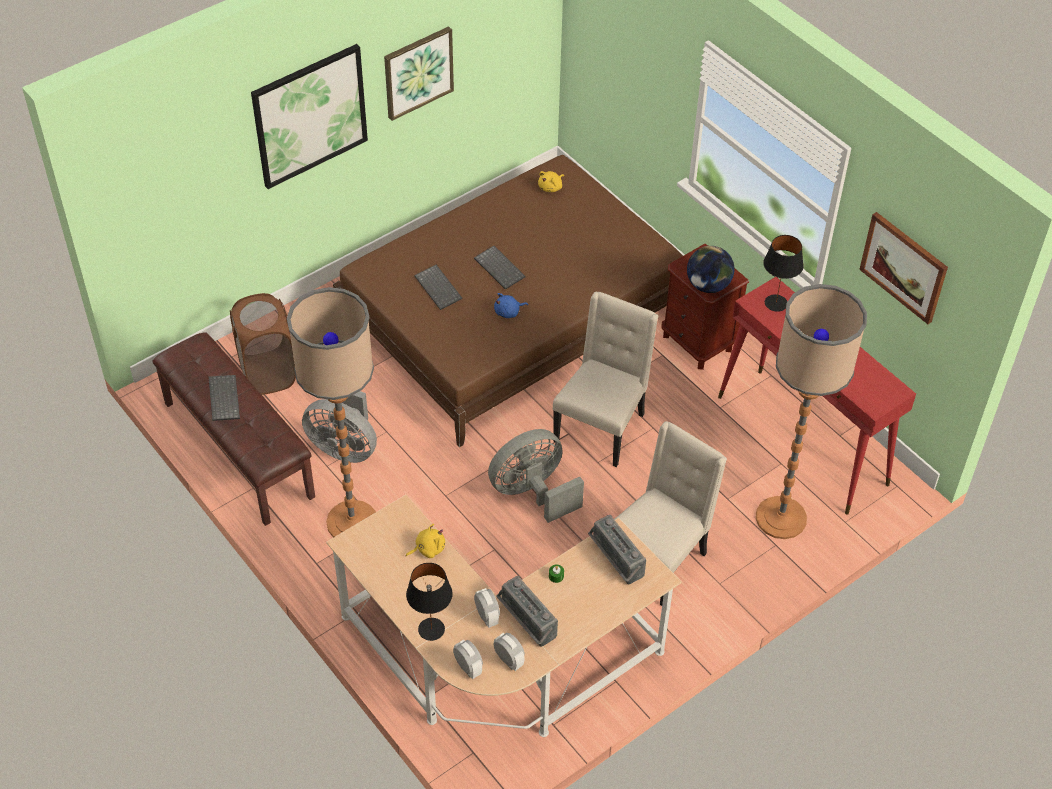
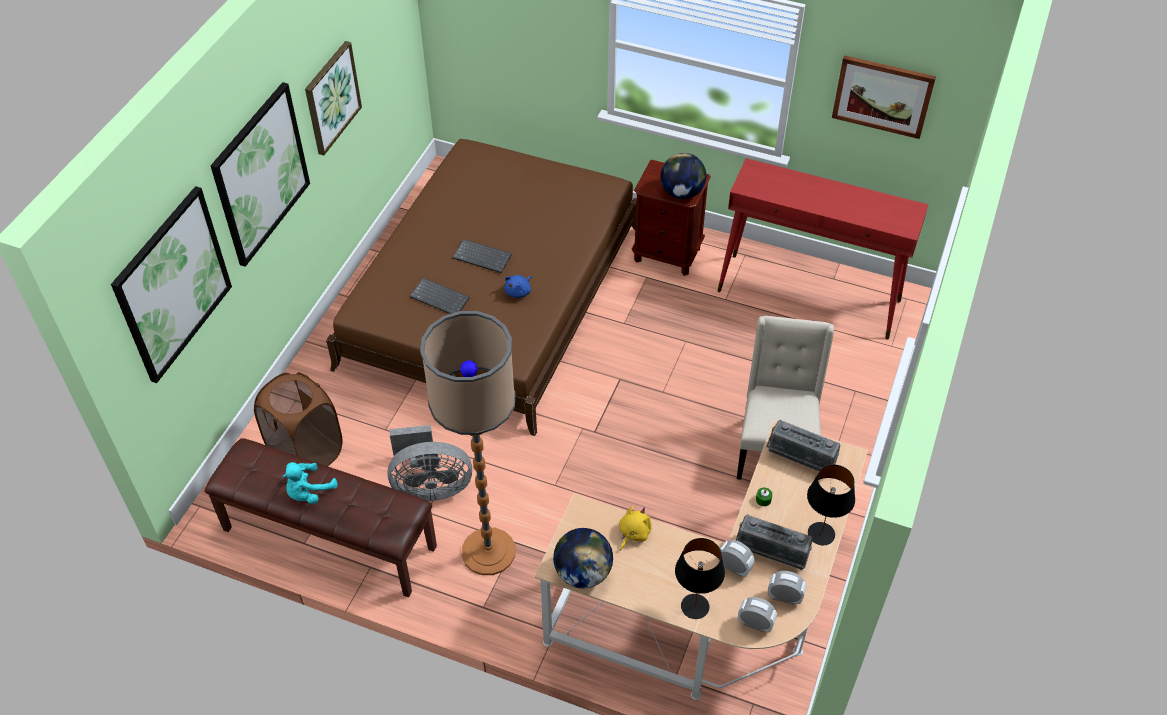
camera: 30 degrees left, 0 degrees up
(182, 178) = (172, 284): none -> picture
(223, 398) = (309, 492): keyboard -> turquoise plush toy
(364, 558) = (583, 573): none -> globe
(533, 492) = (628, 444): grey fan -> none
(551, 187) = (473, 169): yellow plush toy -> none
(601, 427) = (643, 360): beige chair -> none
(775, 303) = (763, 179): black table lamp -> black table lamp (820, 533)
(780, 518) = (842, 367): floor lamp -> none

